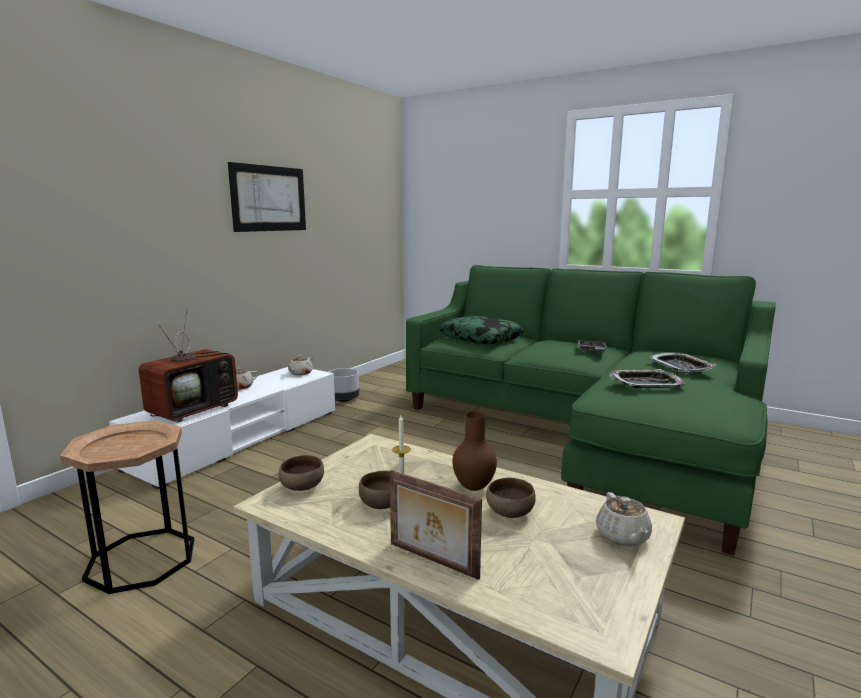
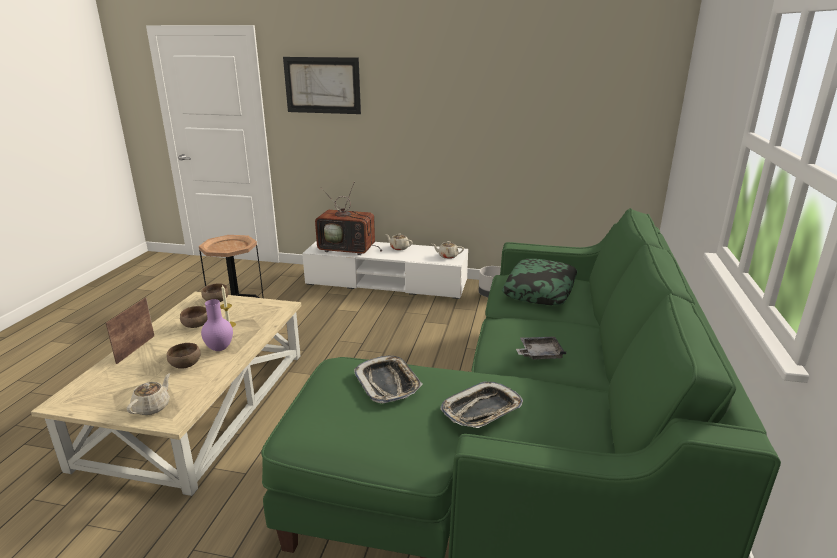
camera: 70 degrees right, 10 degrees up
(269, 198) = (463, 102): picture -> picture (322, 85)
(474, 488) = (219, 349): brown vase -> purple vase
(623, 536) = (152, 407): beige teapot -> beige teapot turned 135 degrees clockwise

